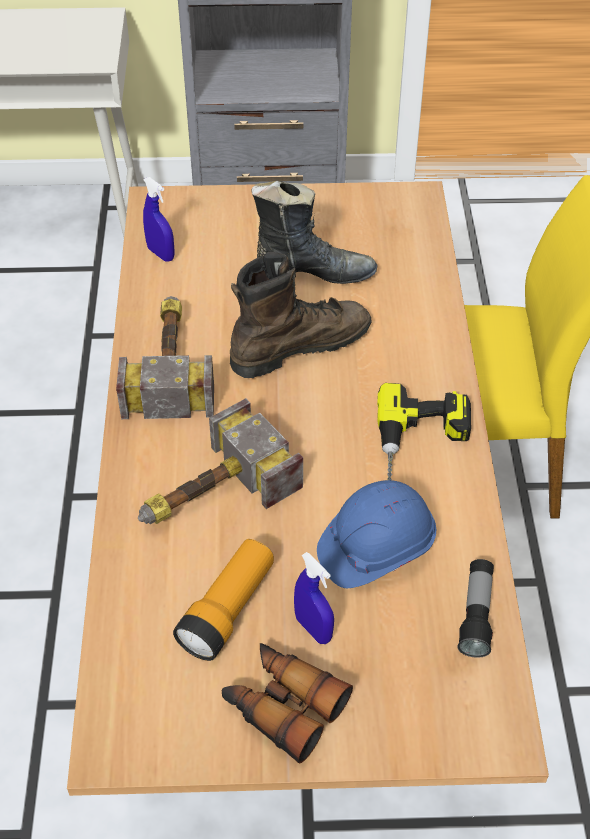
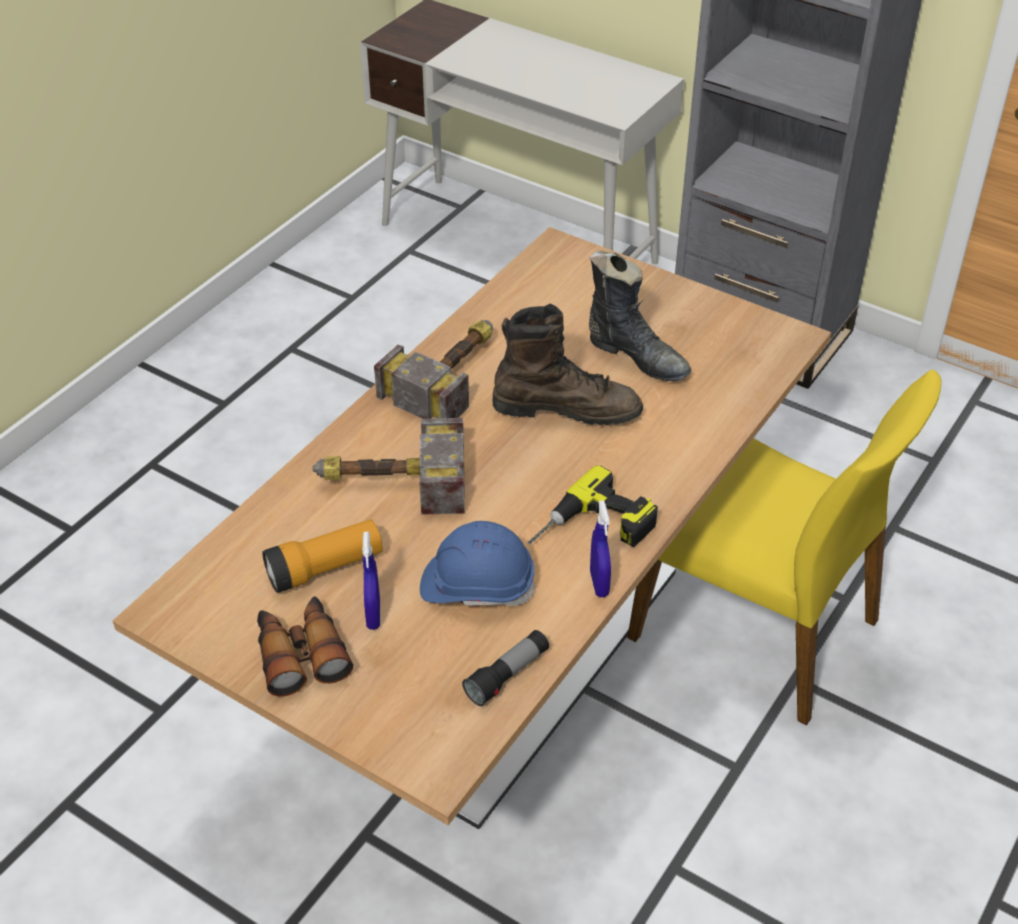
camera: 35 degrees right, 5 degrees down
(161, 254) = (524, 289): blue spray bottle -> blue spray bottle (599, 583)

